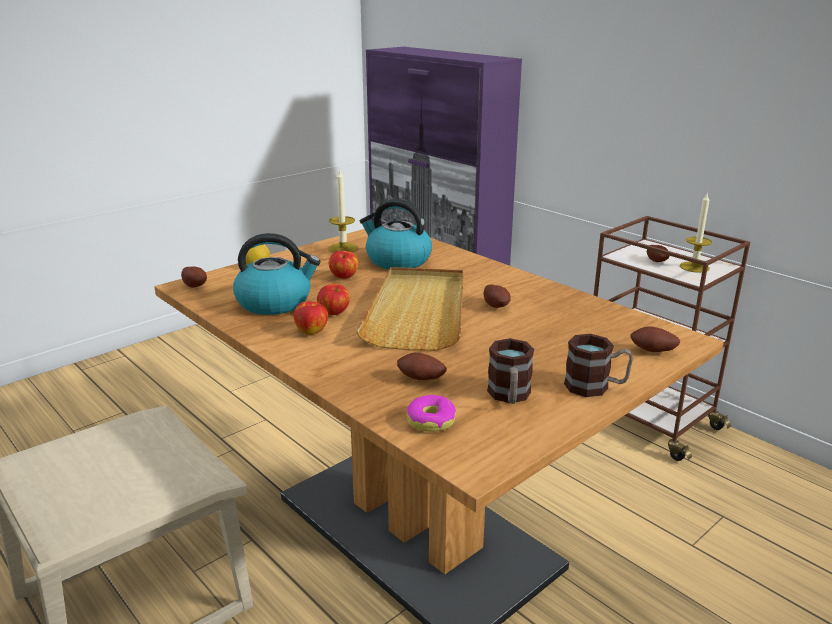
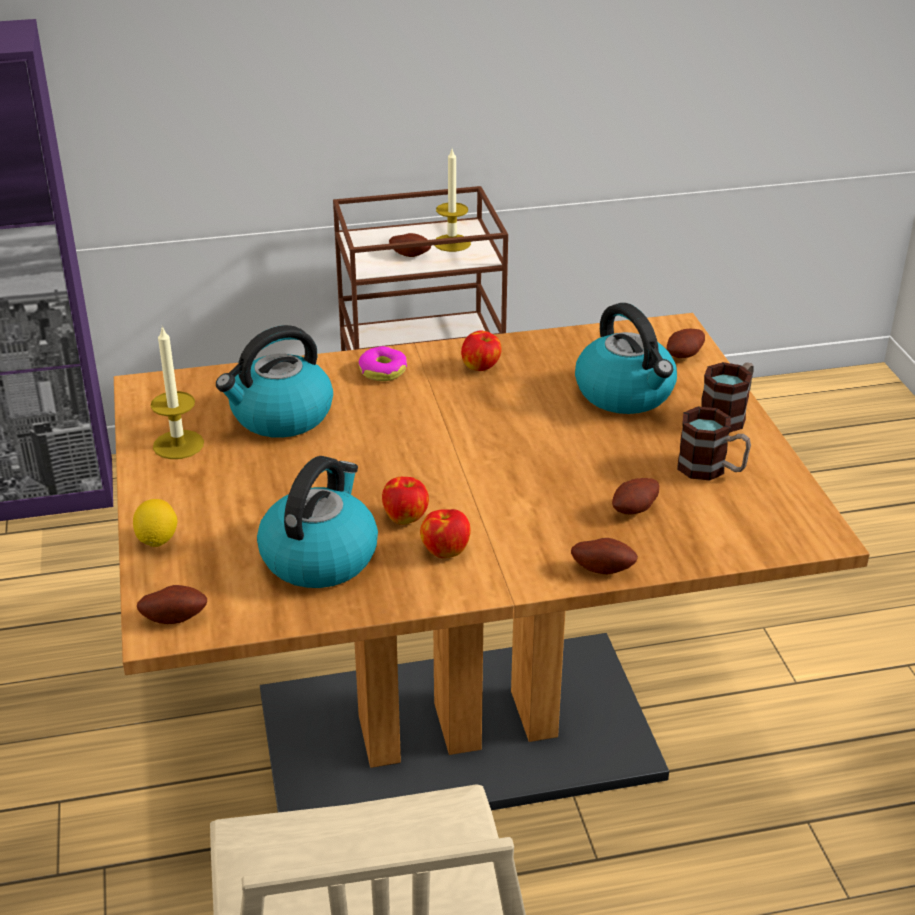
camera: 60 degrees left, 10 degrees up
(344, 277) = (292, 476): apple -> apple (481, 367)
(418, 311) = (462, 455): beige tray -> none
(431, 420) = (724, 532): donut -> donut (383, 371)
(496, 306) = (498, 398): potato -> potato (603, 568)
(565, 343) = (626, 394): none -> kettle

